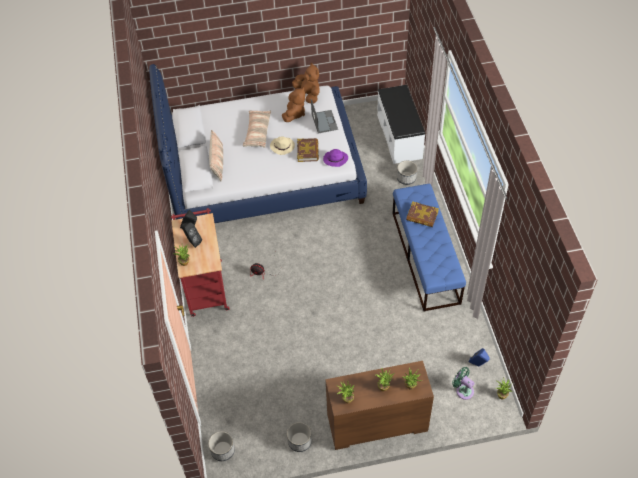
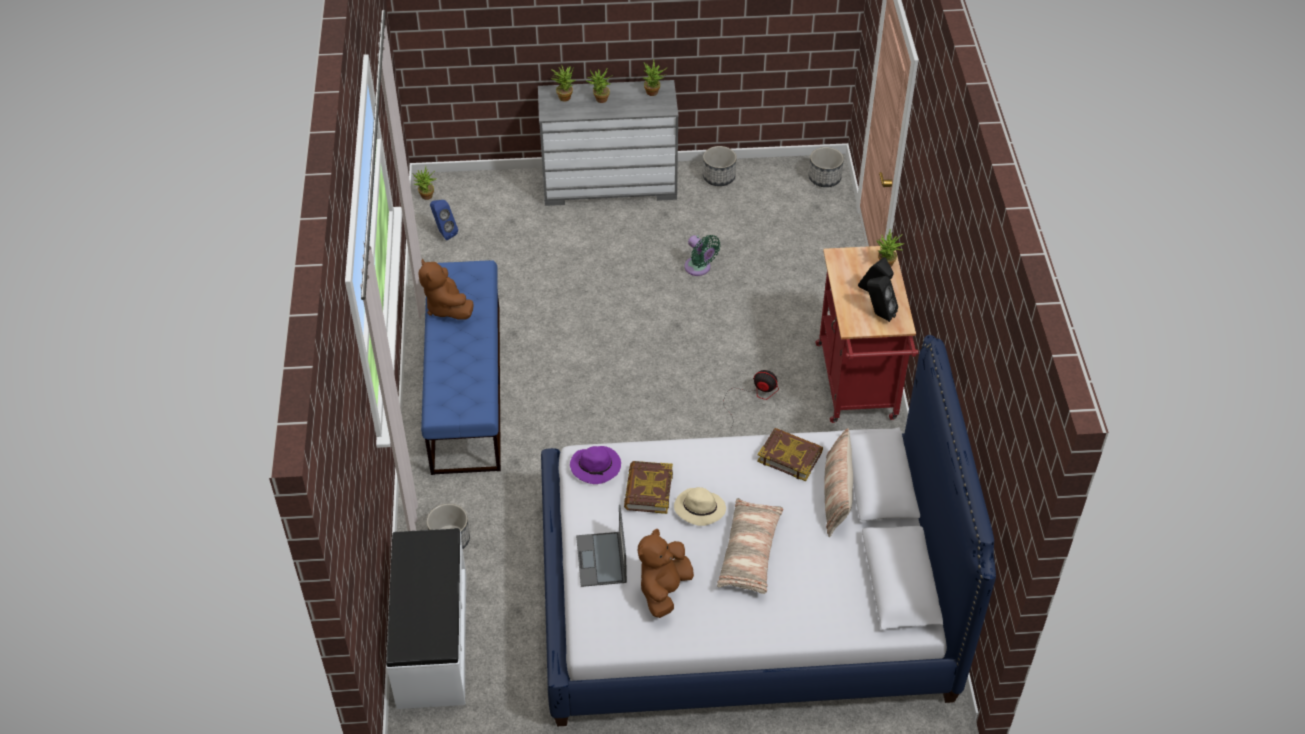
camera: 175 degrees left, 5 degrees down
(308, 94) = (624, 638): brown plush toy -> brown plush toy (446, 307)
(377, 424) = (610, 184): brown dresser -> grey dresser
(422, 216) = (461, 365): book -> book (790, 456)
(463, 390) = (478, 207): green fan -> green fan (699, 268)

